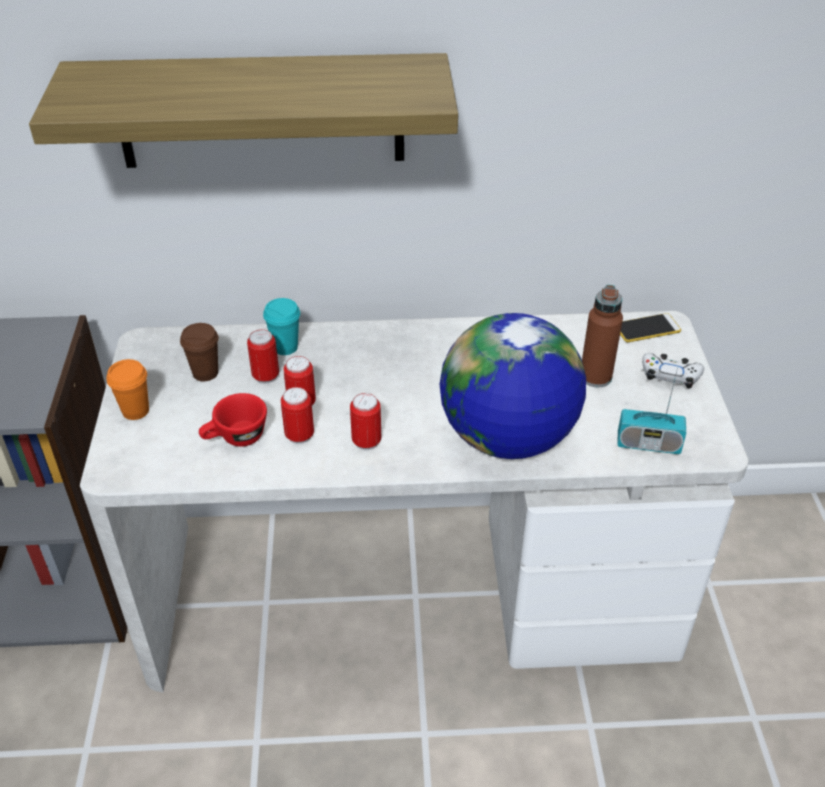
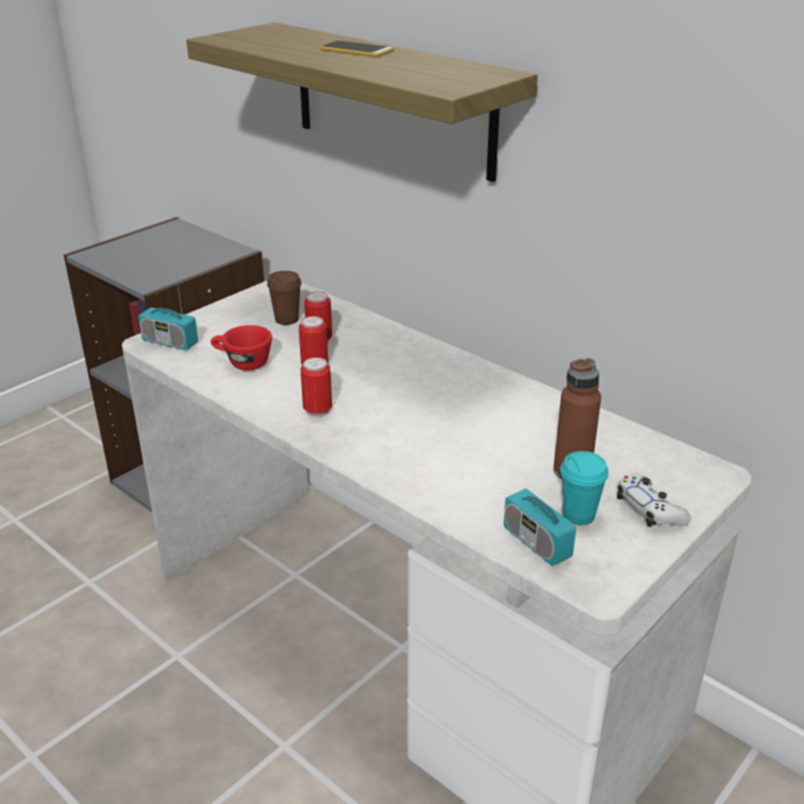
camera: 45 degrees right, 10 degrees down
(134, 459) = (170, 342): none -> radio
(135, 411) = (214, 318): orange cup -> none
(285, 347) = (360, 330): turquoise cup -> turquoise cup (578, 515)
(299, 436) = (282, 383): can -> none
(507, 438) = (422, 467): globe -> none
(647, 328) = (687, 465): phone -> phone (357, 50)

